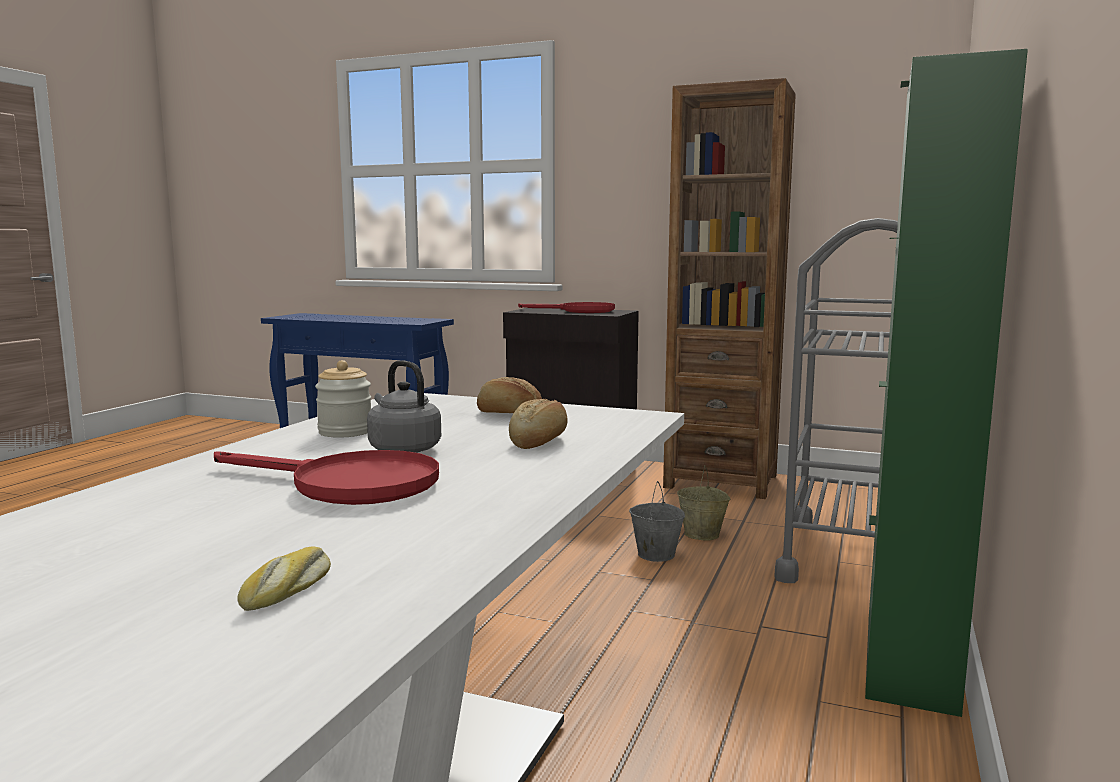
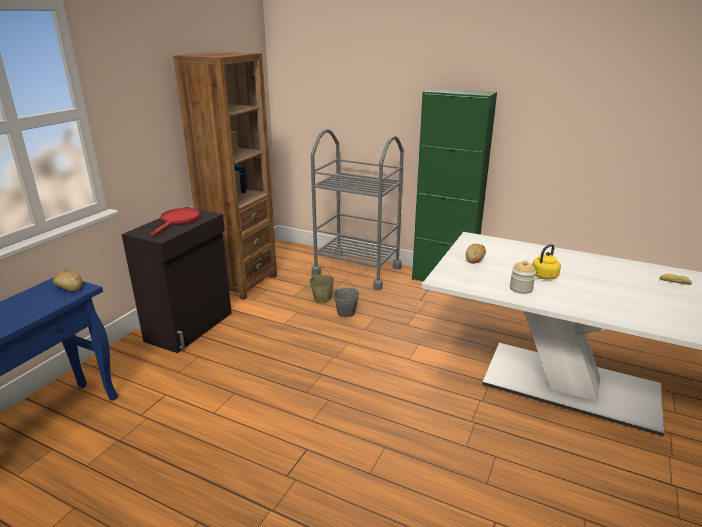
camera: 85 degrees left, 15 degrees up
(348, 484) = (592, 282): red frying pan -> none
(402, 449) = (543, 276): grey kettle -> yellow kettle
(539, 441) = (521, 255): bread -> bread (69, 287)

